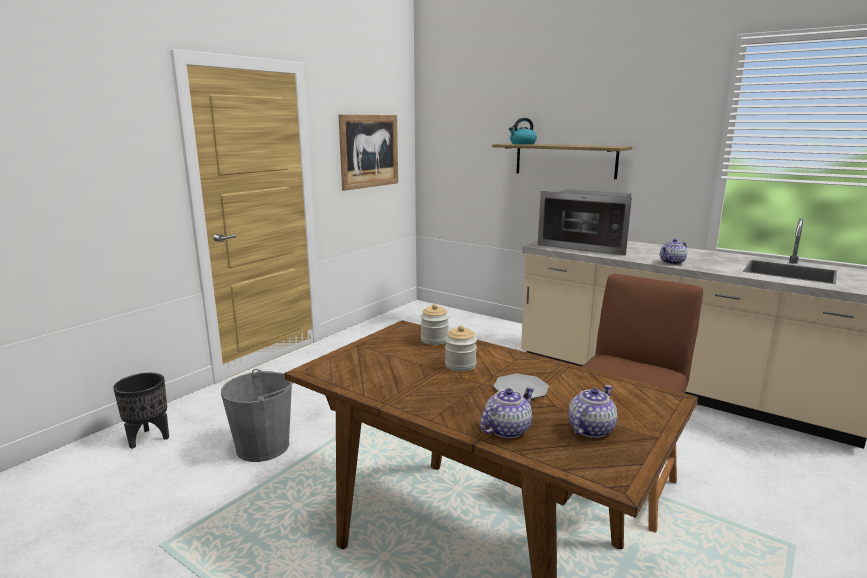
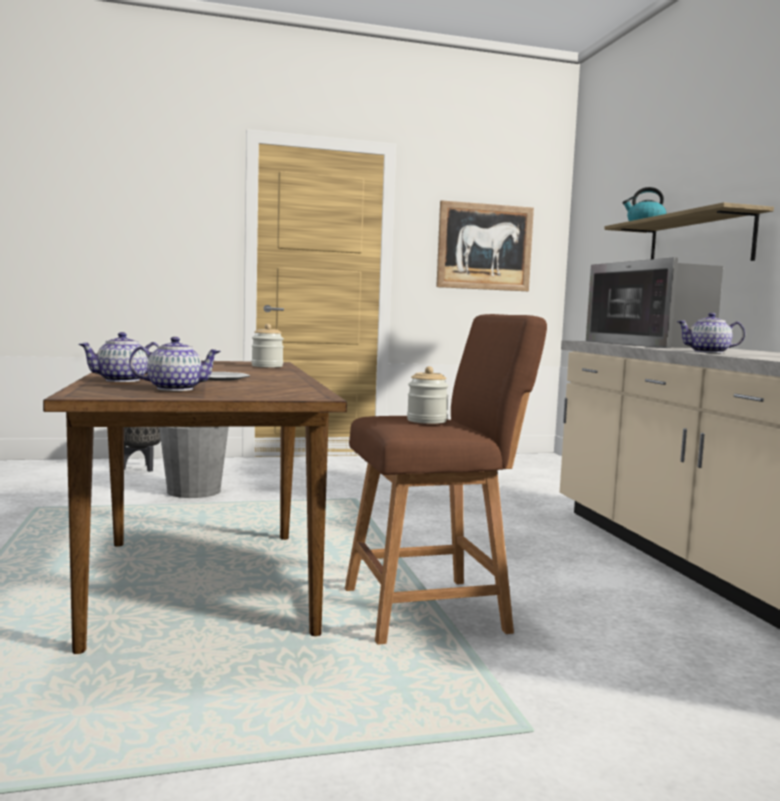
camera: 40 degrees right, 10 degrees down
(460, 365) = (229, 371): jar -> jar (426, 421)
(506, 430) = (123, 380): teapot -> teapot turned 150 degrees clockwise

